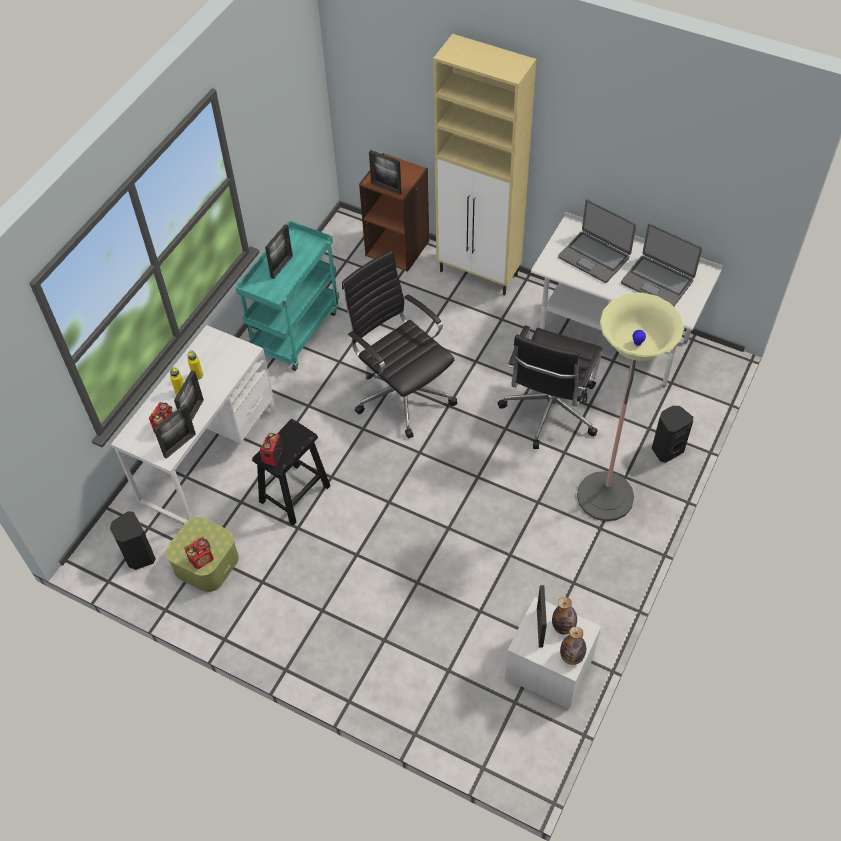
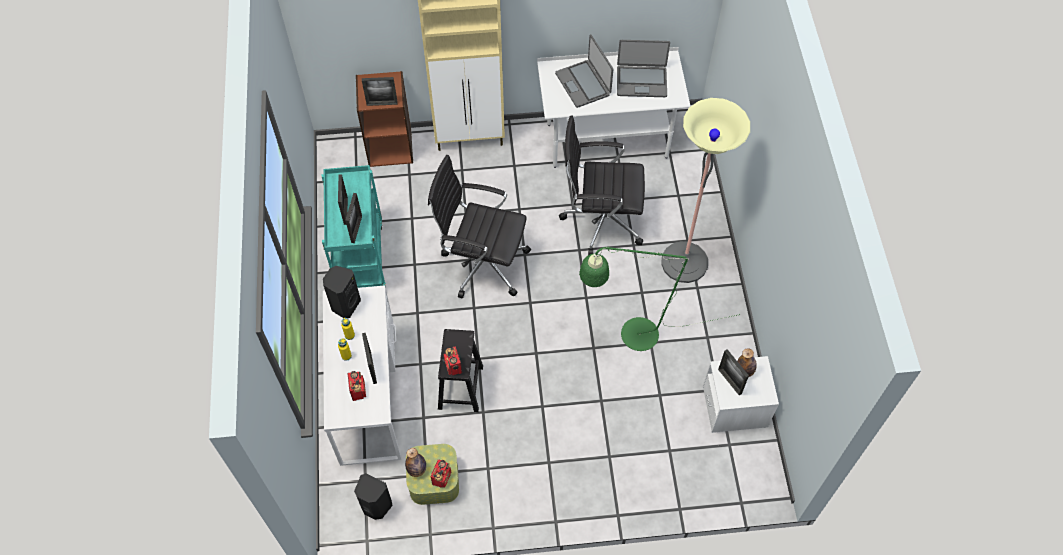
camera: 35 degrees left, 5 degrees up
(180, 445) = (381, 398): picture frame -> picture frame (356, 229)
(493, 537) = (629, 336): none -> green floor lamp
(549, 411) = (601, 219): black office chair -> black office chair turned 105 degrees clockwise
(571, 656) = (764, 388): bottle -> bottle (417, 470)
(594, 257) = (583, 84): laptop -> laptop turned 60 degrees clockwise
(666, 449) = (701, 204): black speaker -> black speaker (345, 305)

